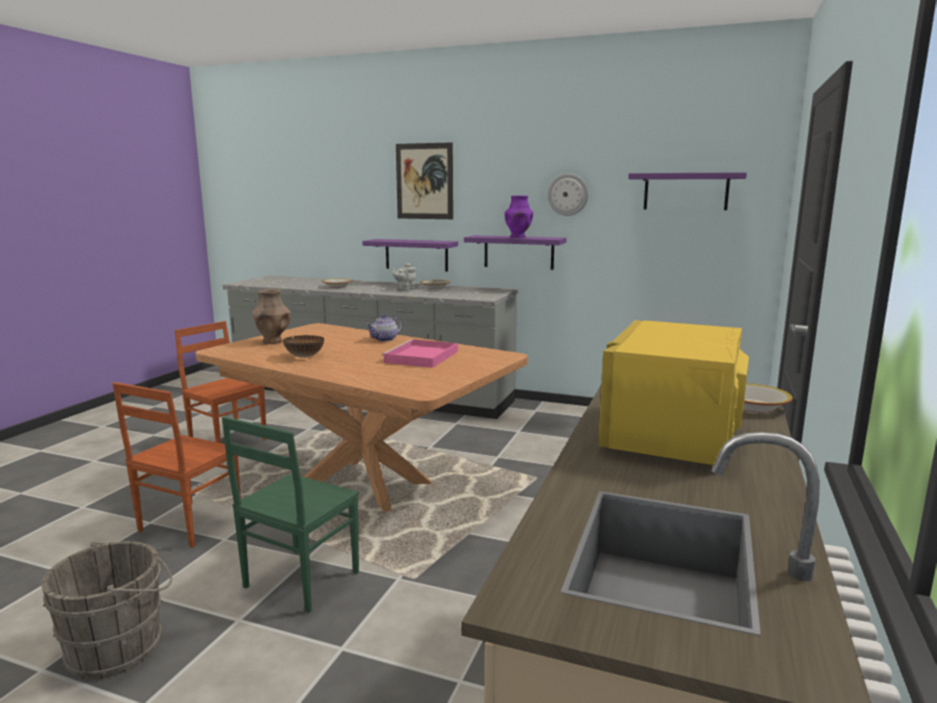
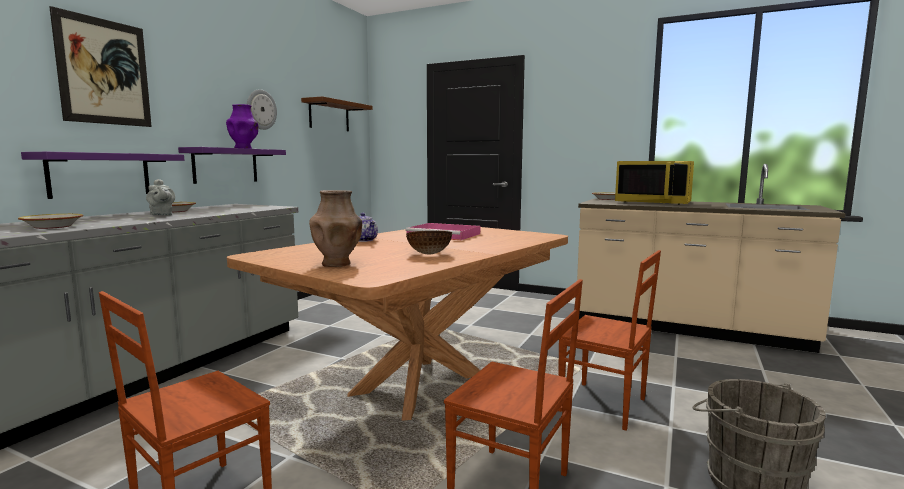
camera: 85 degrees left, 5 degrees down
(299, 580) = (603, 406): green chair -> brown chair
(685, 191) = (329, 116): purple shelf -> brown shelf

